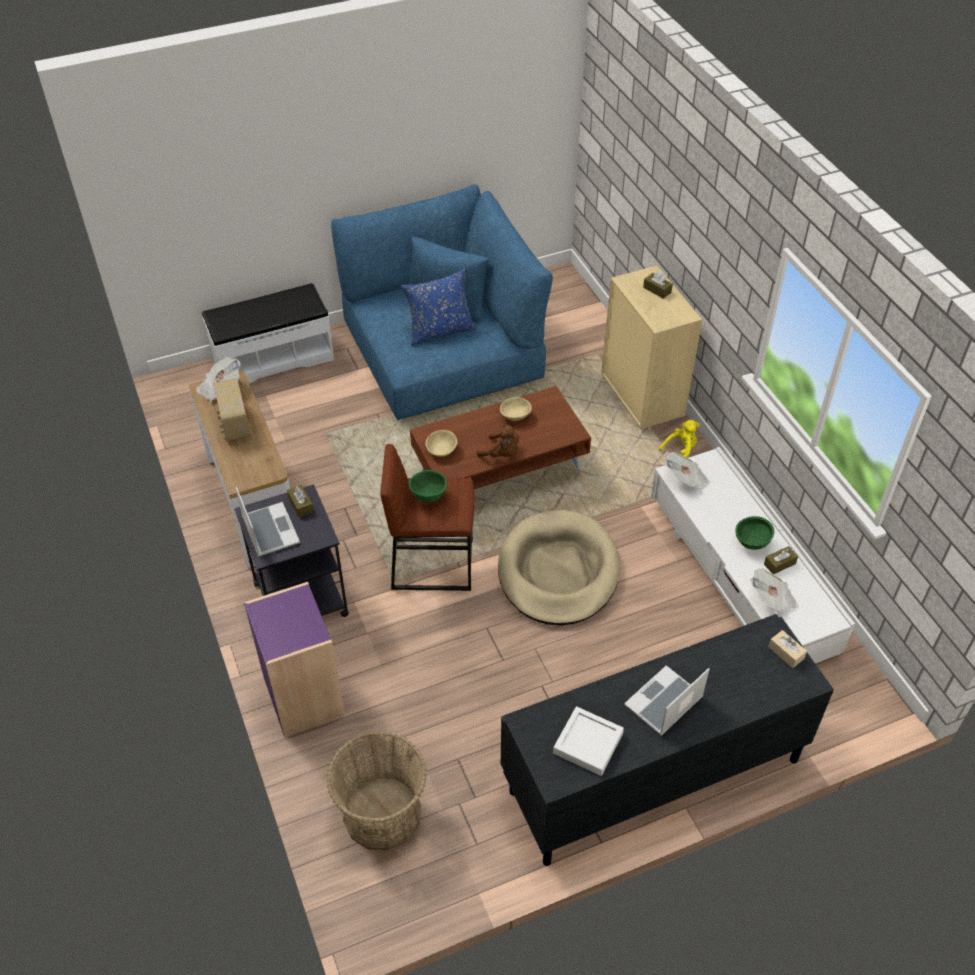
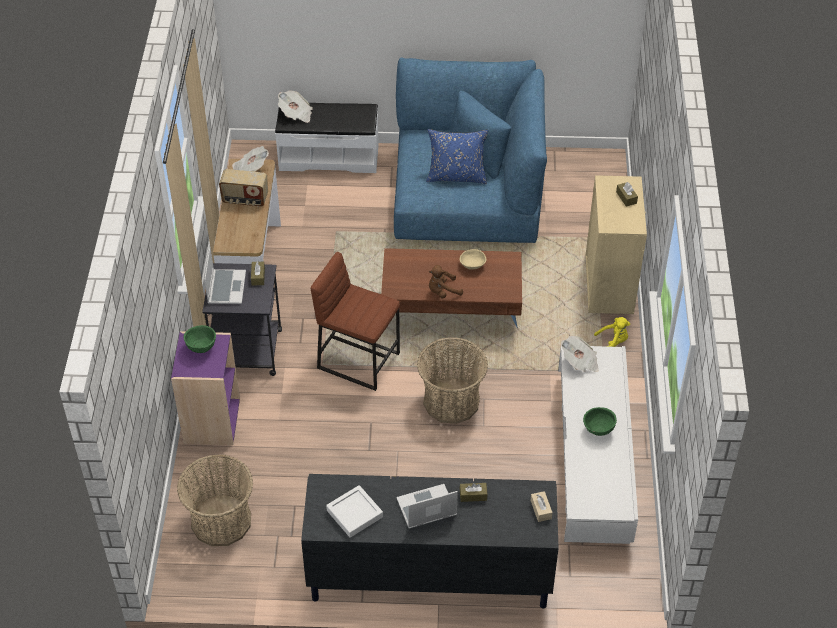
camera: 25 degrees right, 0 degrees up
(234, 424) = (245, 200): radio -> radio turned 90 degrees counterclockwise
(429, 497) = (356, 304): green bowl -> green bowl (201, 348)
(442, 451) = (398, 273): beige bowl -> none
(501, 454) = (443, 291): brown plush toy -> brown plush toy turned 105 degrees clockwise
(558, 571) = (451, 401): beige dog bed -> basket
(772, 600) = (585, 477): newspaper -> newspaper (296, 114)
(779, 564) = (610, 453): brown tissue box -> brown tissue box (473, 495)

